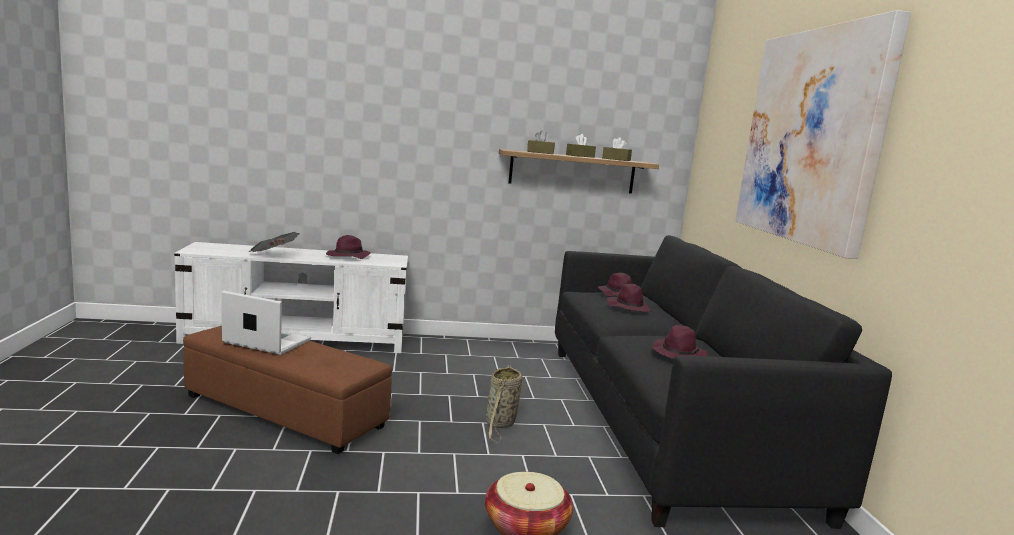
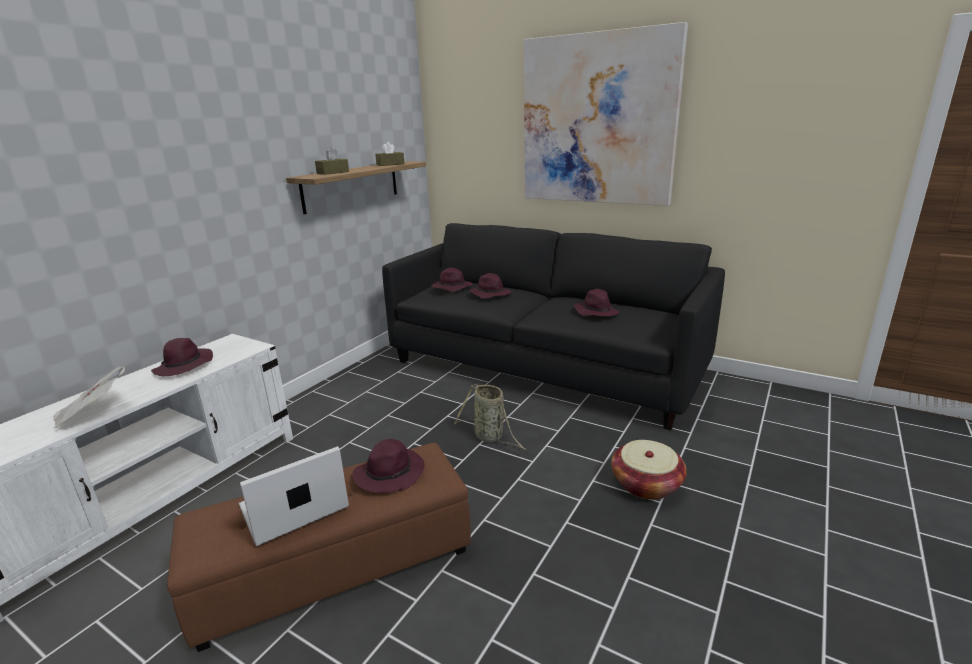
camera: 50 degrees left, 10 degrees up
(330, 357) = (390, 473): none -> purple hat
(580, 156) = (362, 168): brown tissue box -> none

